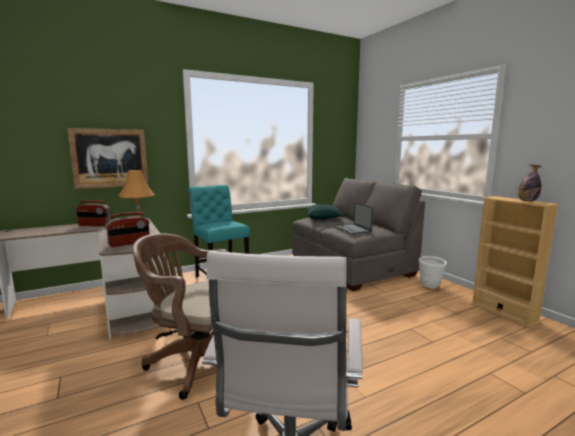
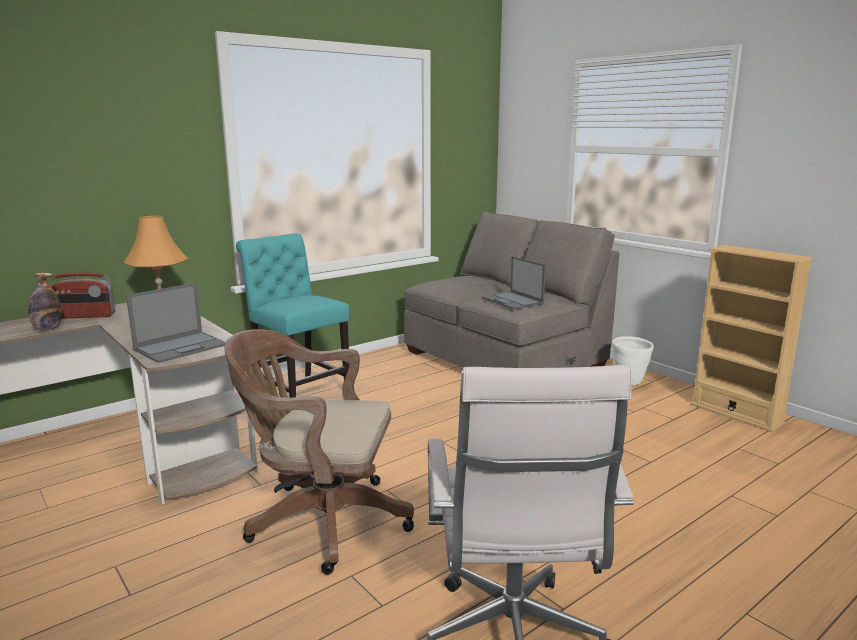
camera: 10 degrees left, 5 degrees up
(110, 158) = (97, 195): picture -> none
(129, 243) = (182, 347): radio -> laptop
(323, 218) = (456, 282): green pillow -> none
(527, 201) = (771, 253): bottle -> bottle (47, 328)

